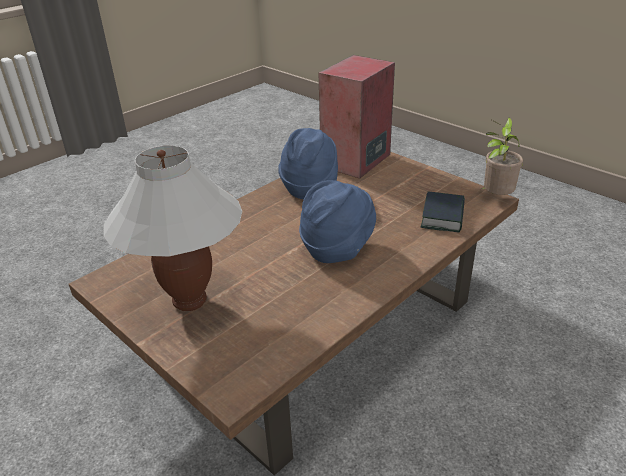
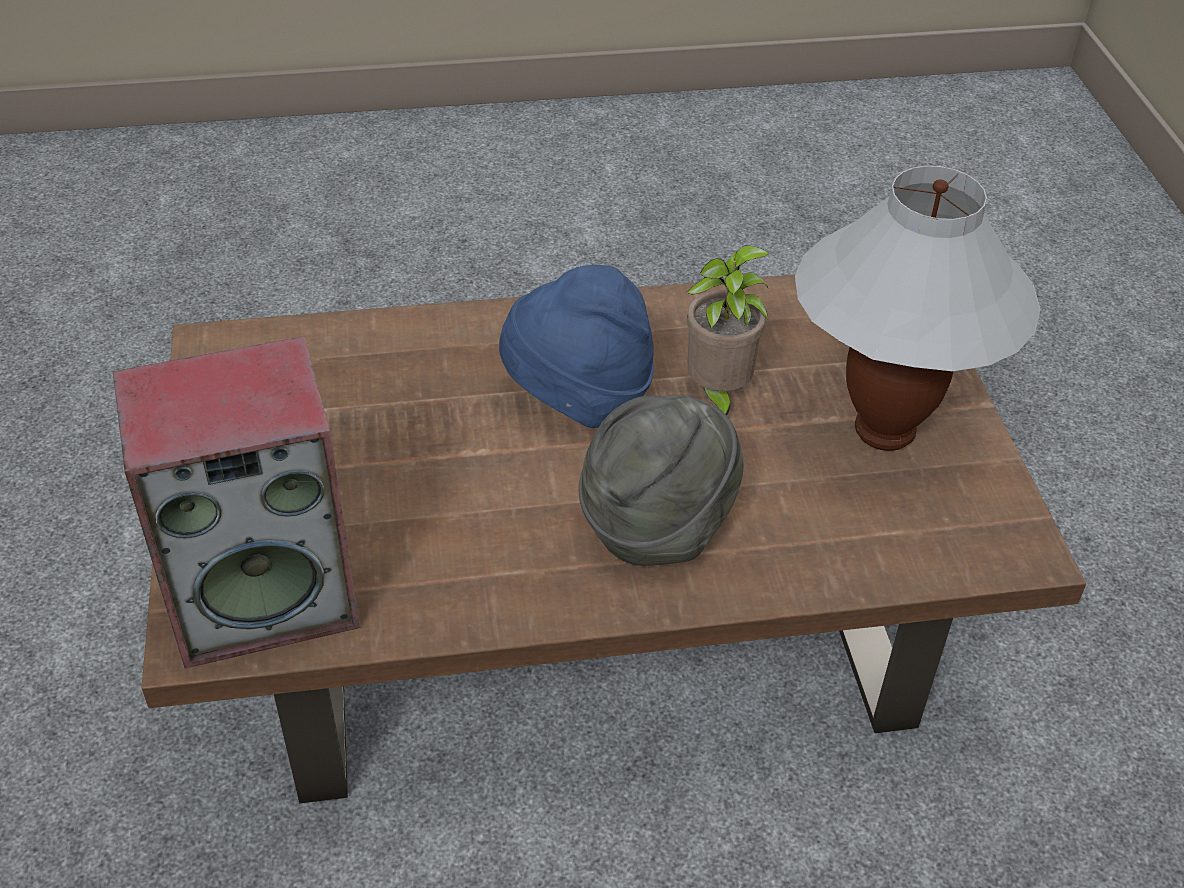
camera: 145 degrees left, 10 degrees up
(259, 225) = (657, 524): none -> grey hat
(310, 187) = (460, 569): blue hat -> none
(443, 217) = (342, 359): book -> none
(495, 197) = (202, 345): potted plant -> potted plant (717, 394)

